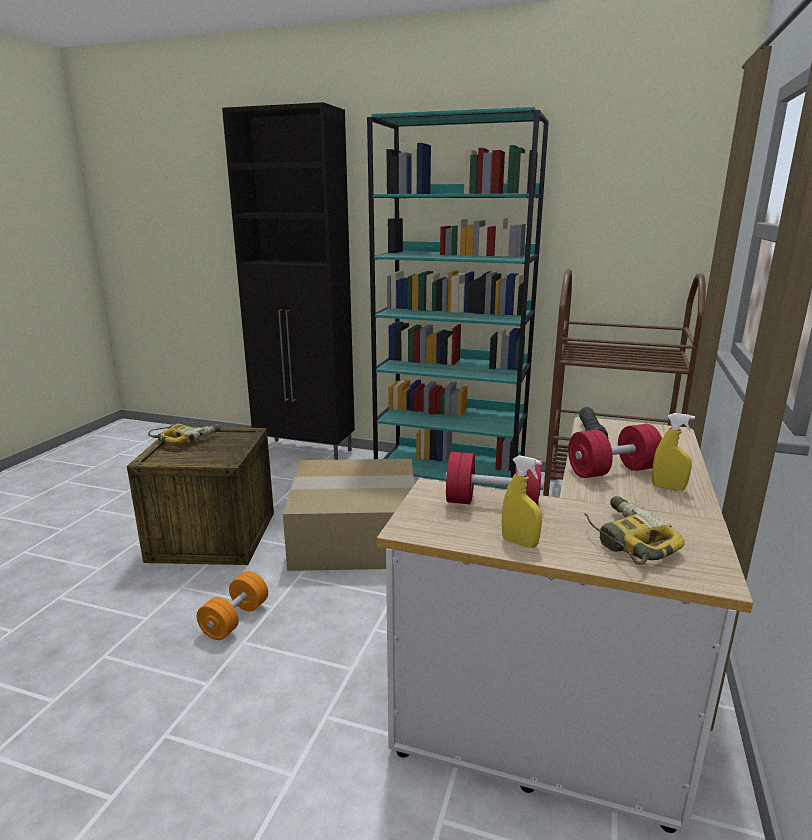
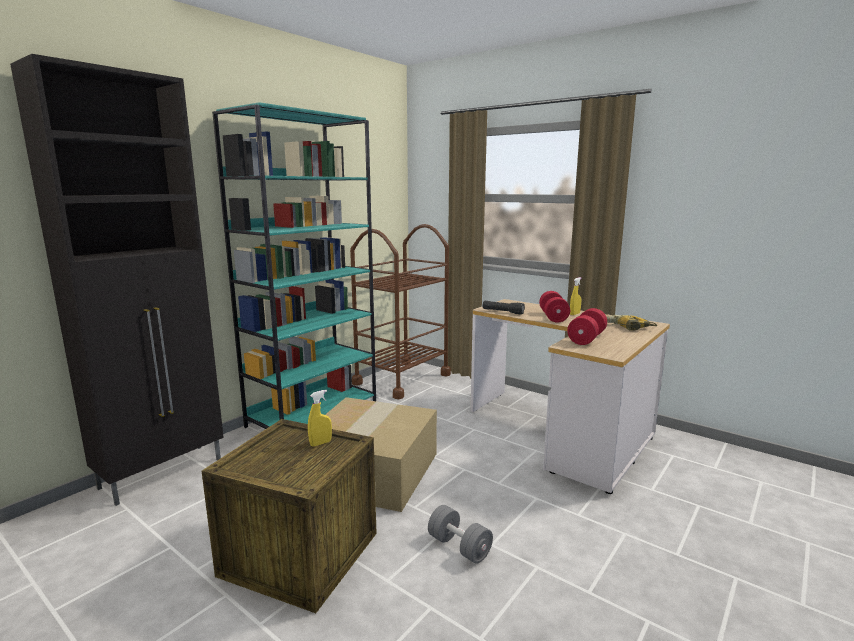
camera: 70 degrees left, 5 degrees down
(187, 437) = (258, 460): power drill -> none
(235, 619) = (459, 547): orange dumbbell -> grey dumbbell
(519, 543) = (628, 340): yellow spray bottle -> yellow spray bottle (320, 443)

